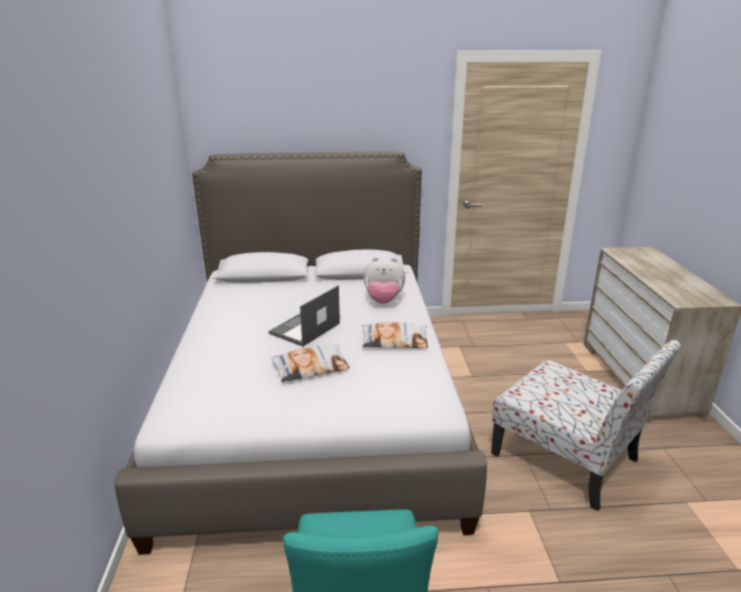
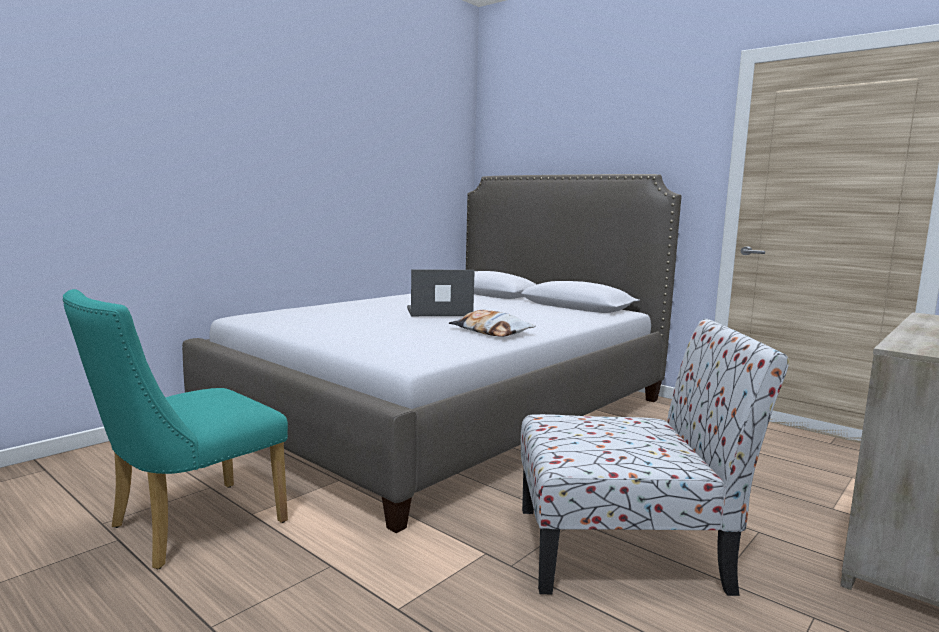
camera: 45 degrees right, 15 degrees down
(310, 368) = (386, 324): pillow -> none
(383, 301) = (550, 318): plush toy -> none
(568, 458) = (625, 549): chair -> chair turned 90 degrees counterclockwise

